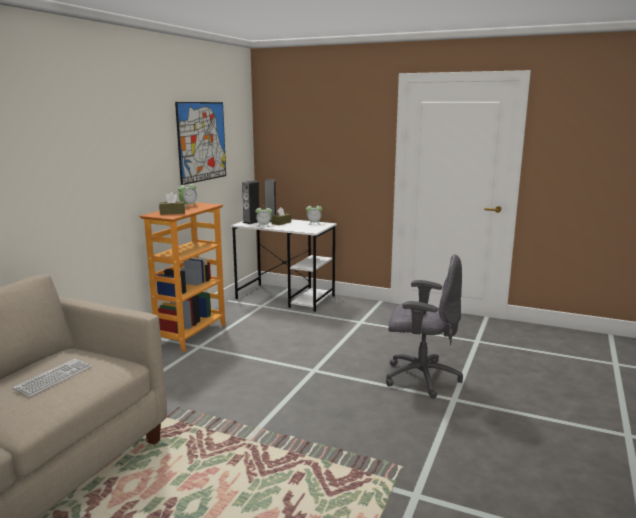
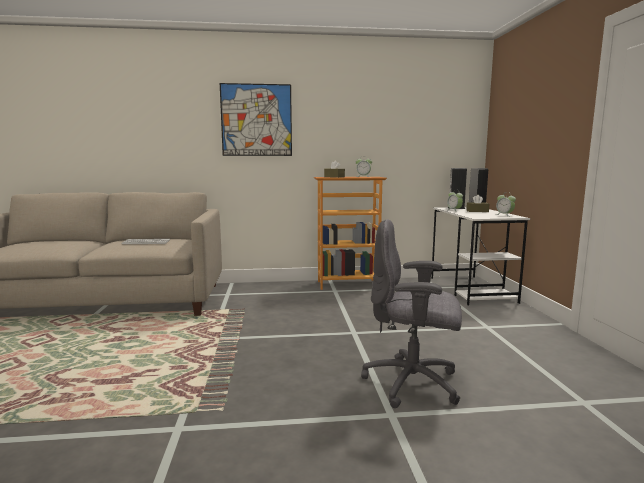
camera: 60 degrees right, 5 degrees down
(202, 141) = (402, 126): picture -> picture (256, 120)
(420, 378) = (413, 383): grey office chair -> grey office chair turned 120 degrees clockwise

